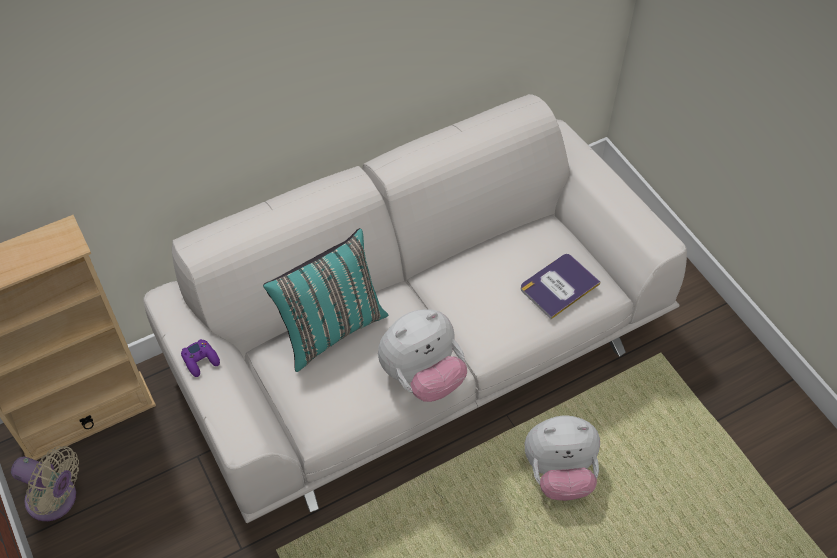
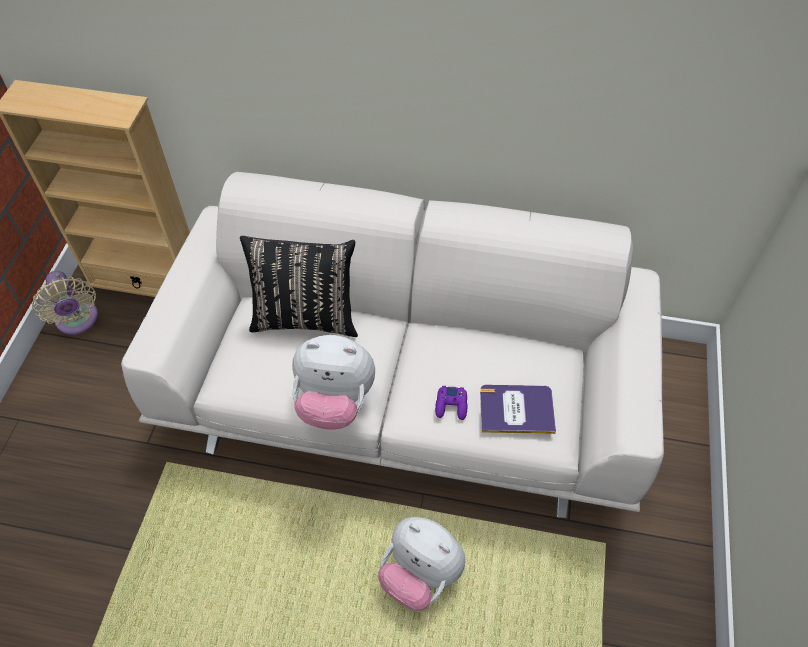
camera: 40 degrees right, 0 degrees up
(201, 360) = (186, 274): purple game controller -> purple game controller (451, 405)
(330, 329) = (306, 317): turquoise pillow -> black pillow

